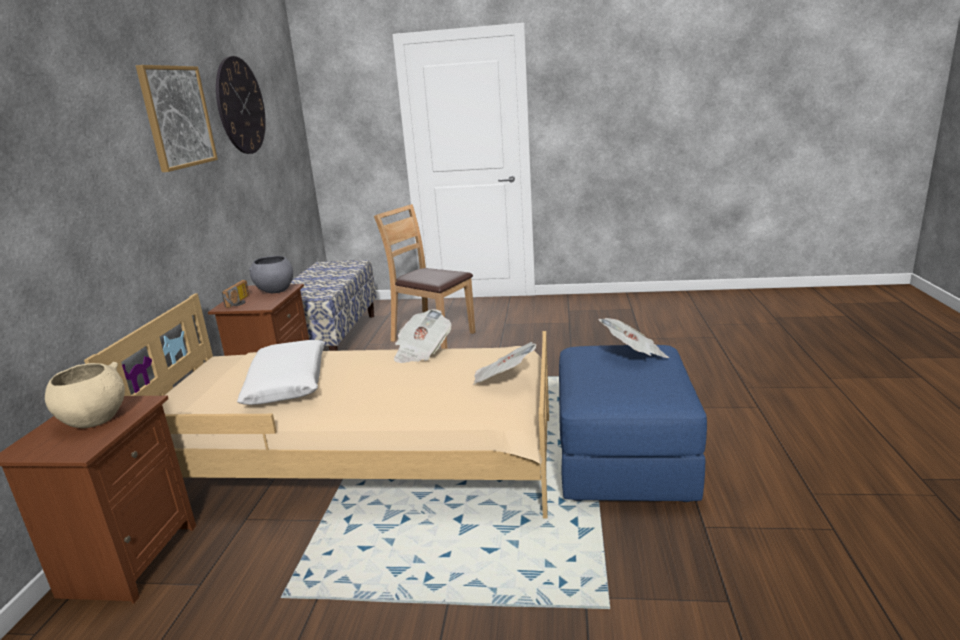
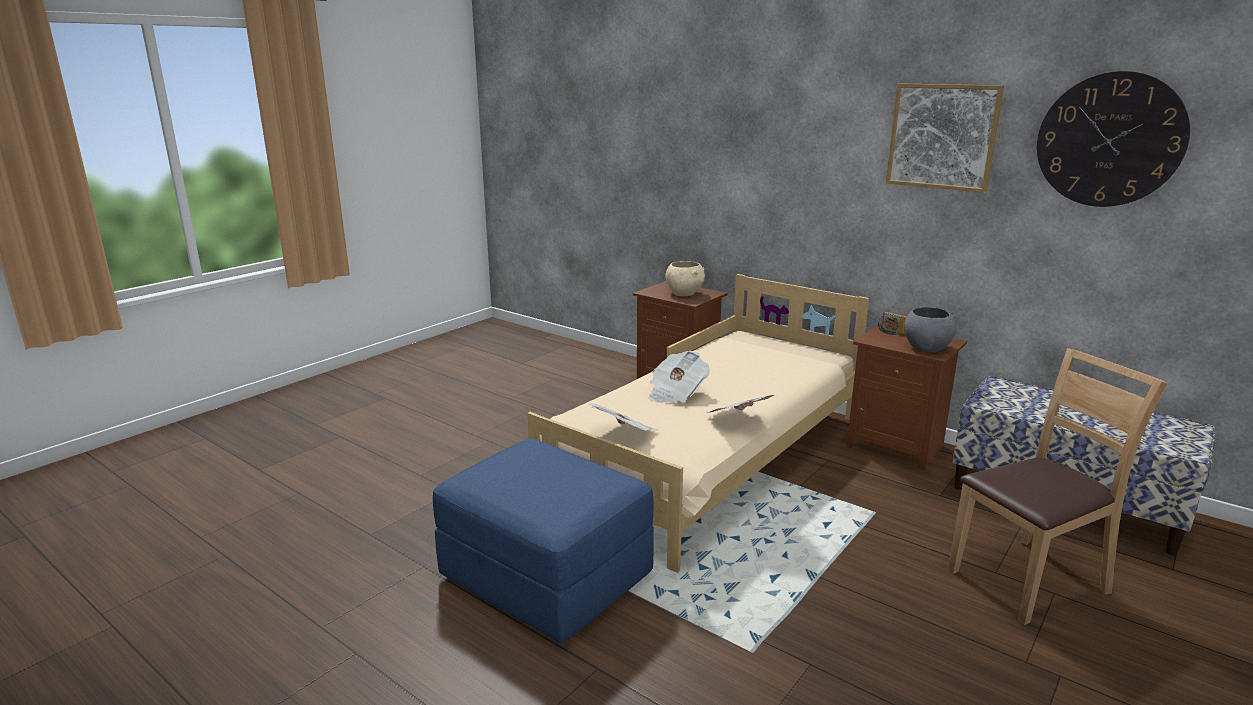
camera: 120 degrees right, 0 degrees up
(288, 383) = (740, 367): white pillow -> none
(633, 354) = (563, 497): newspaper -> newspaper (675, 393)

